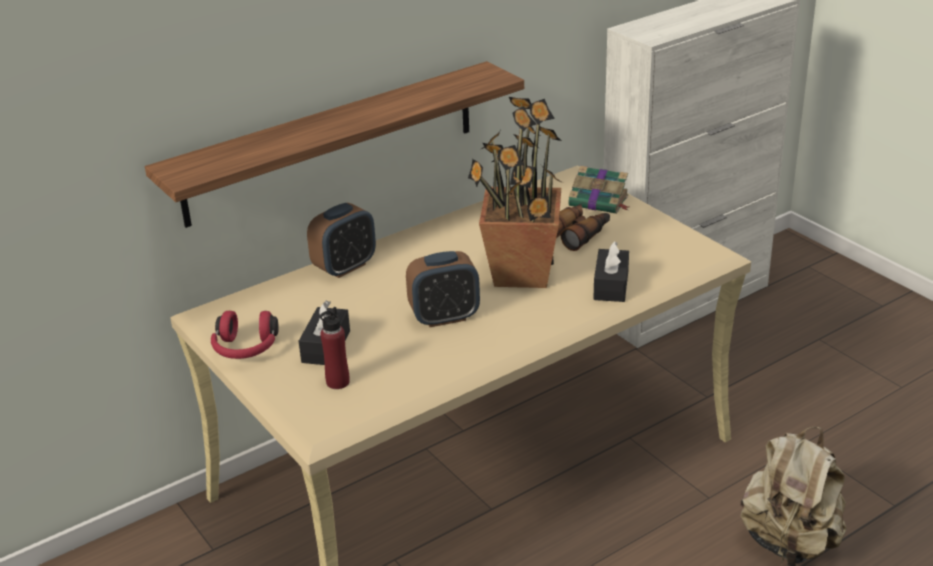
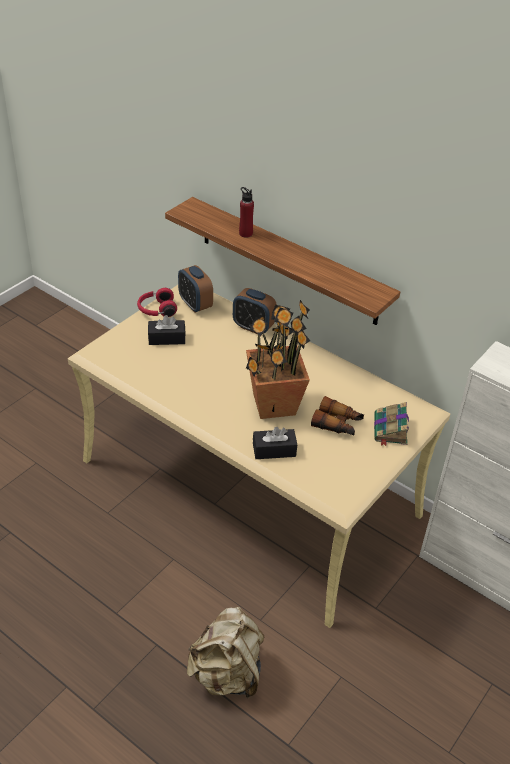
camera: 70 degrees right, 10 degrees up
(337, 382) = (134, 350): red bottle -> red bottle (245, 233)
(444, 317) = (211, 379): alarm clock -> alarm clock (195, 304)

